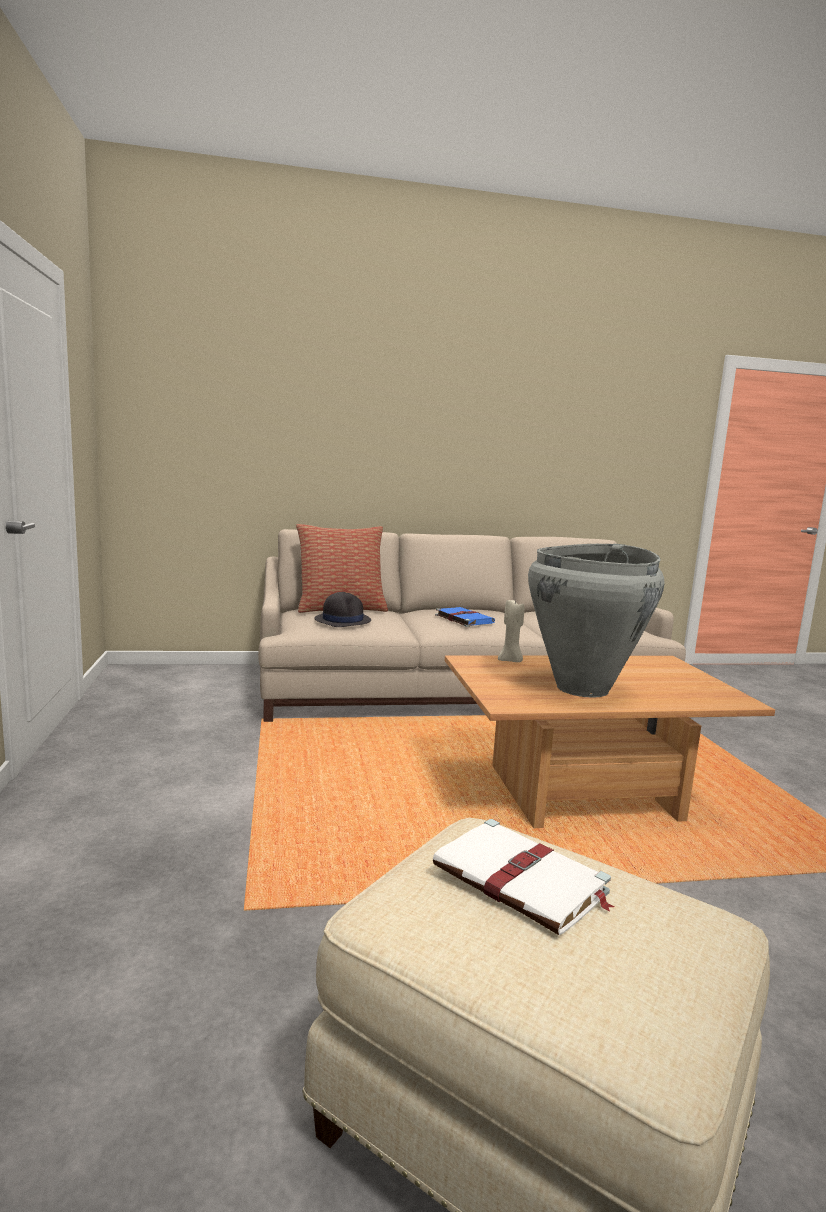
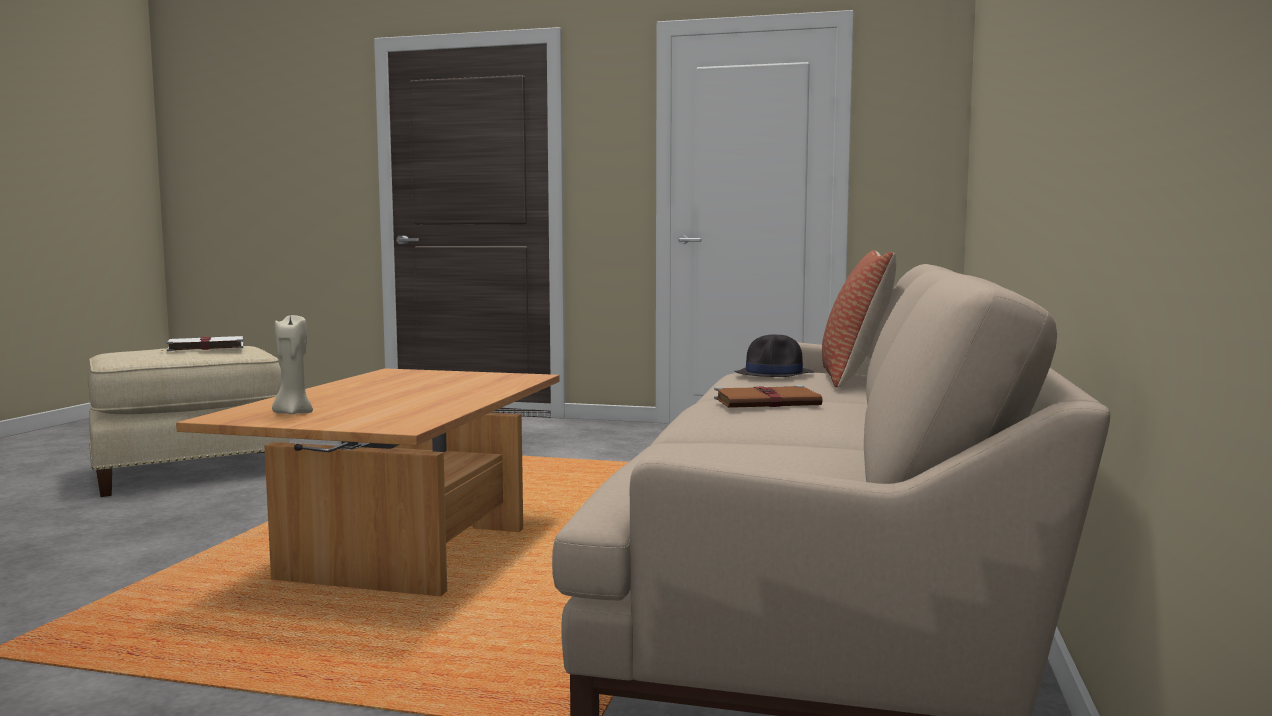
camera: 115 degrees right, 5 degrees down
(463, 619) = (768, 402): blue book -> brown book
(510, 661) = (506, 384): beige candle -> beige candle (293, 413)
(582, 689) = (381, 387): grey vase -> none

